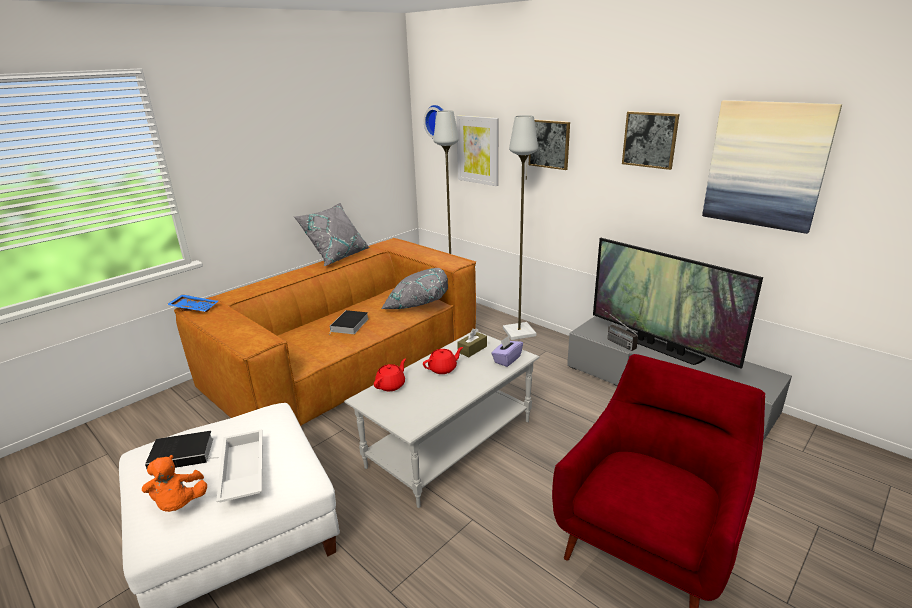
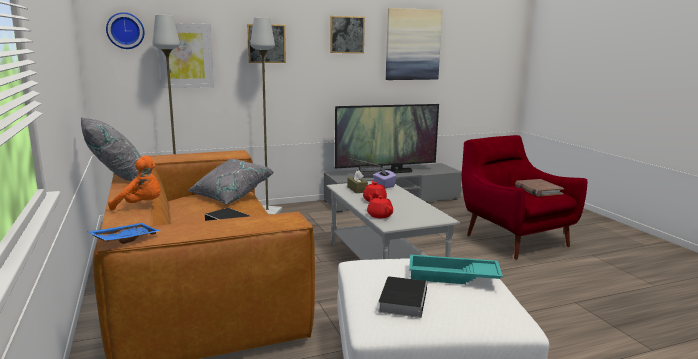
camera: 65 degrees left, 10 degrees down
(179, 504) = (480, 305): orange plush toy -> orange plush toy (141, 206)
(242, 472) = (452, 276): white tray -> turquoise tray
(663, 495) = (538, 190): none -> brown book

